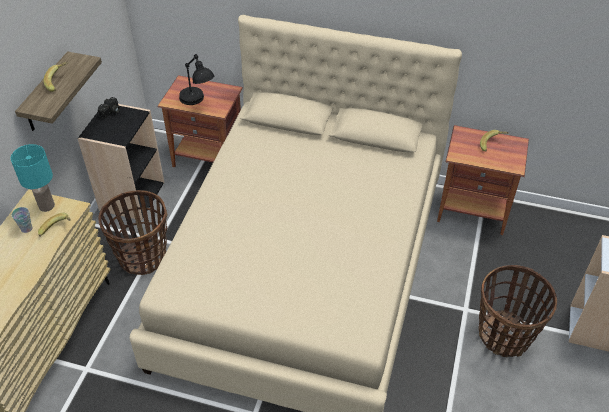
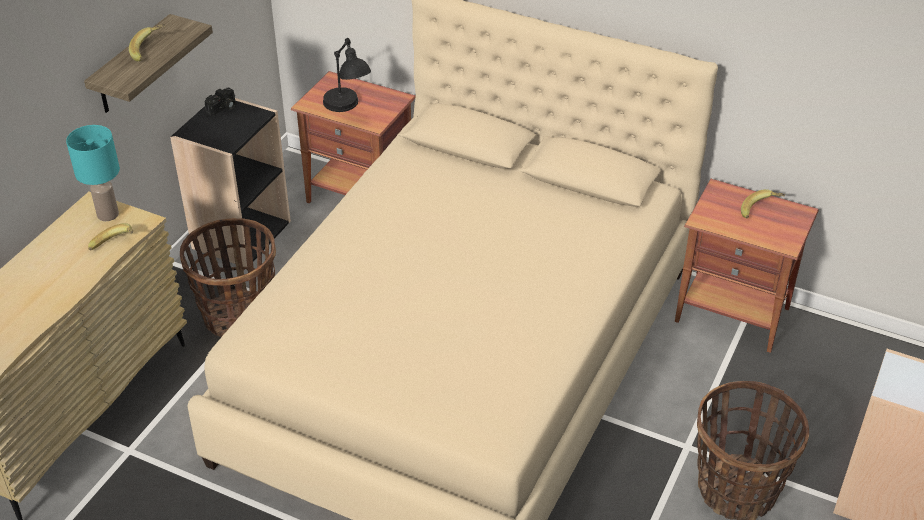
camera: 10 degrees right, 5 degrees down
(26, 228) = (75, 239): cup -> none

